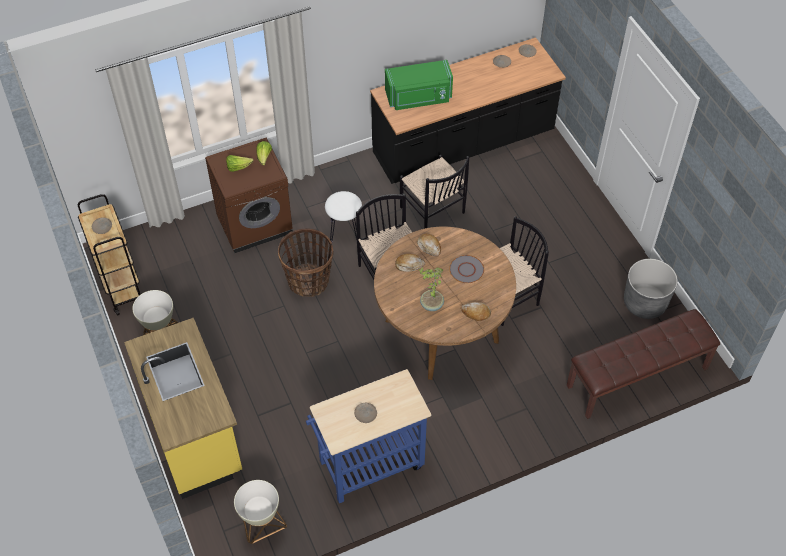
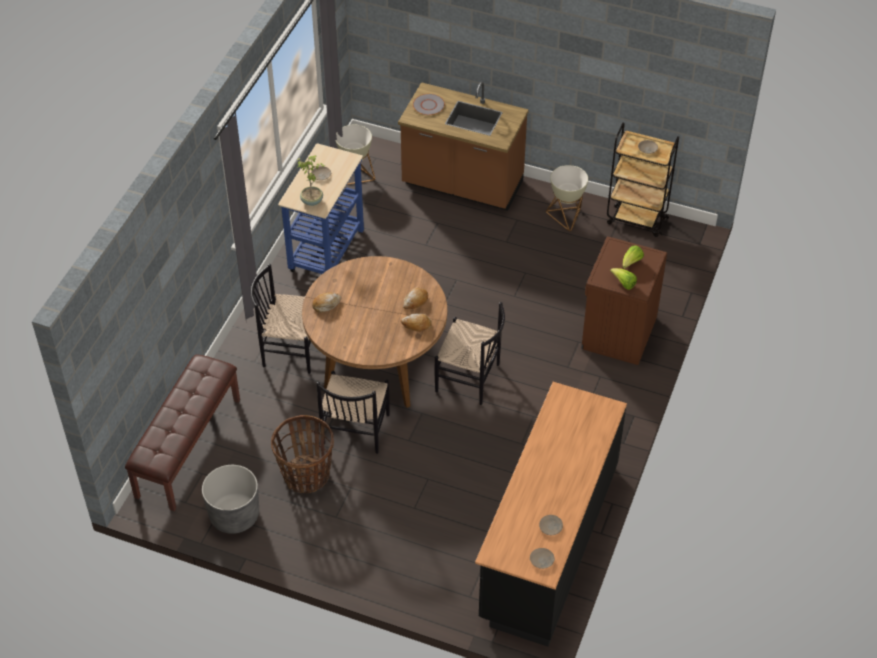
camera: 135 degrees right, 5 degrees down
(195, 434) = (462, 185): yellow counter -> brown counter
(308, 281) = (520, 325): basket -> basket (306, 475)
(345, 231) = (545, 382): white stool -> none
(419, 98) = (576, 428): green microwave -> none
(431, 305) = (366, 286): potted plant -> potted plant (312, 200)
(433, 212) = (495, 455): black chair -> black chair (289, 349)
(466, 270) = (368, 329): grey plate -> grey plate (428, 105)

